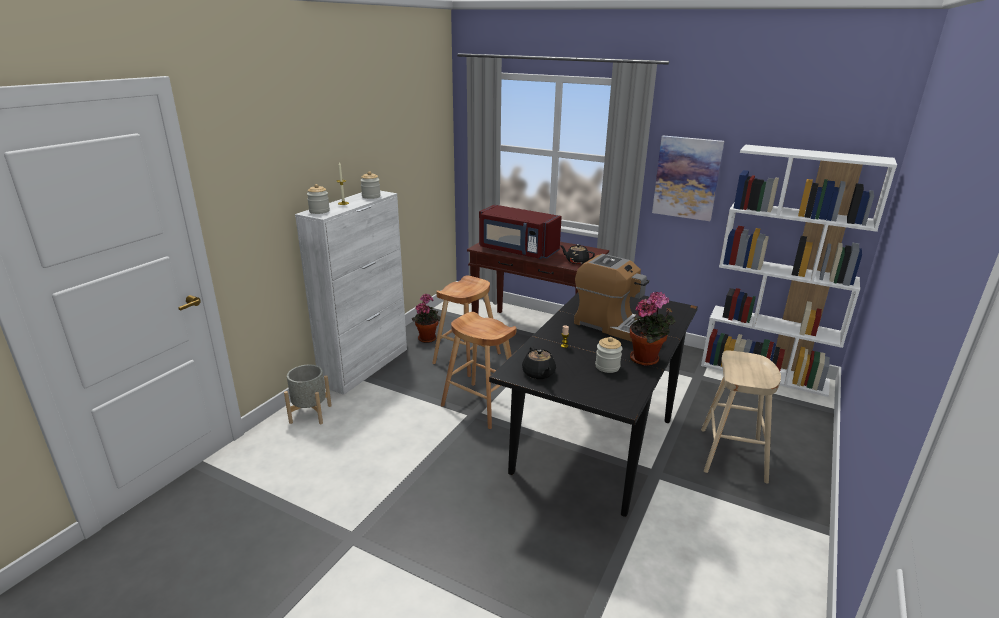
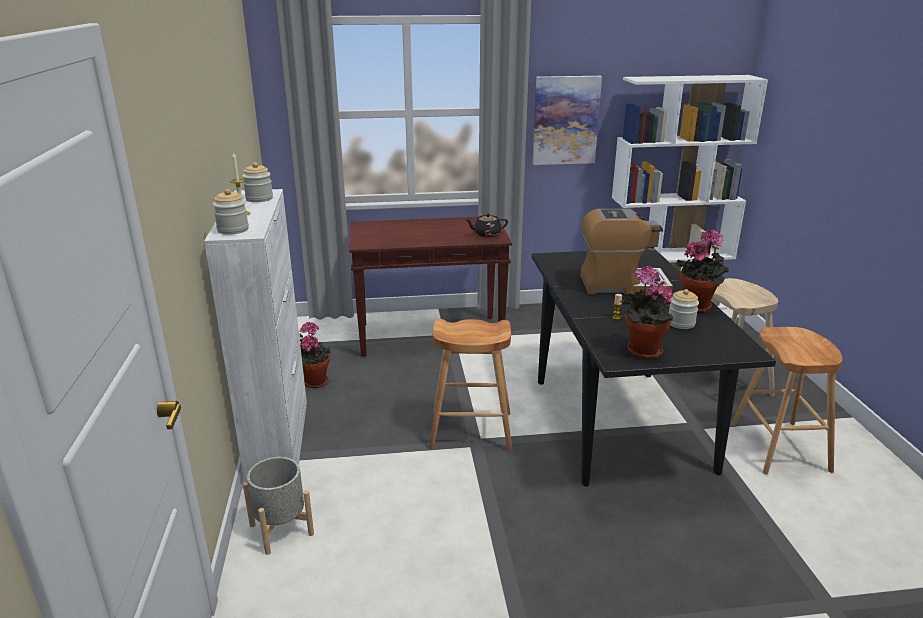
camera: 35 degrees left, 0 degrees up
(467, 358) = (391, 387): brown stool -> brown stool (779, 447)
(517, 251) = (409, 238): red microwave -> none
(538, 373) = (641, 351): black teapot -> potted plant

